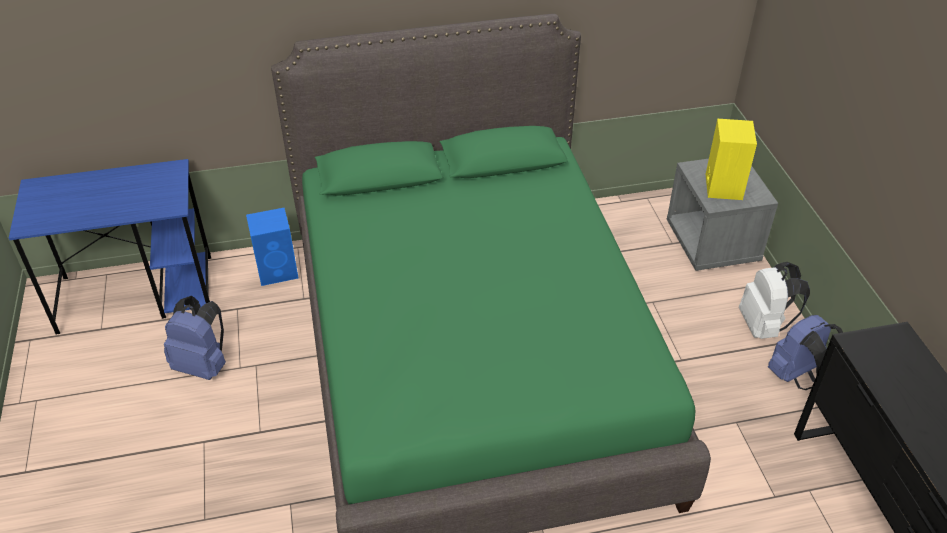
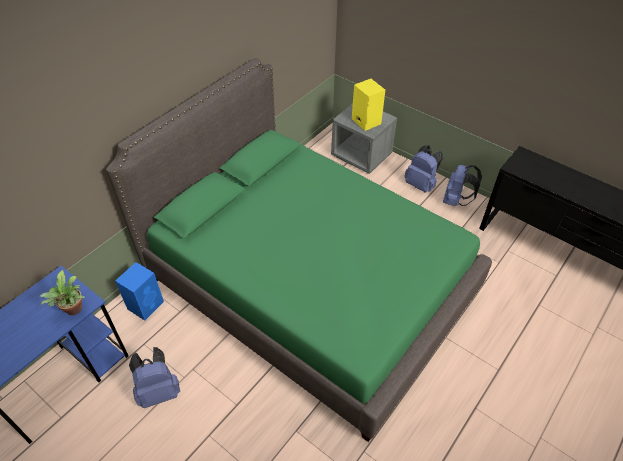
camera: 40 degrees left, 5 degrees up
(152, 206) = (73, 310): none -> potted plant
(764, 326) = (421, 184): white backpack -> blue backpack

